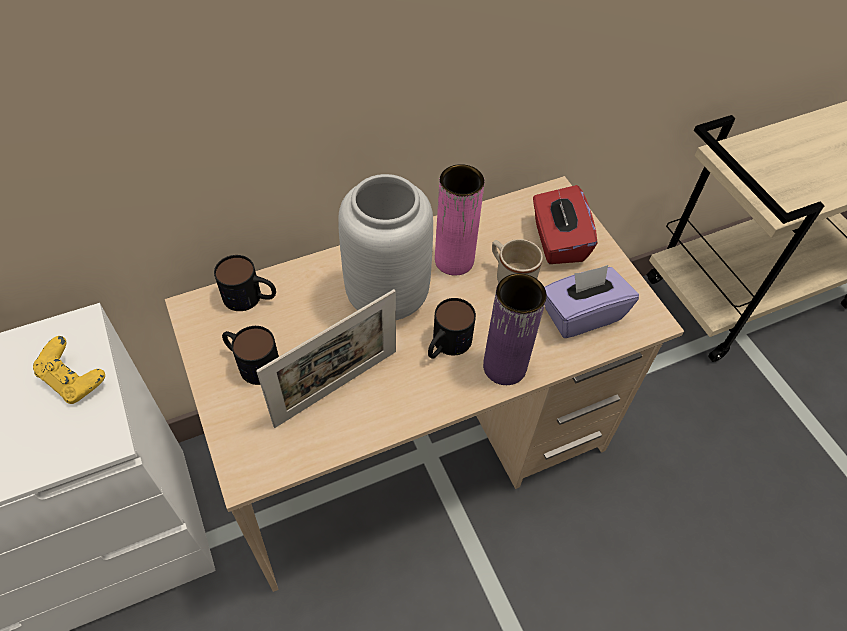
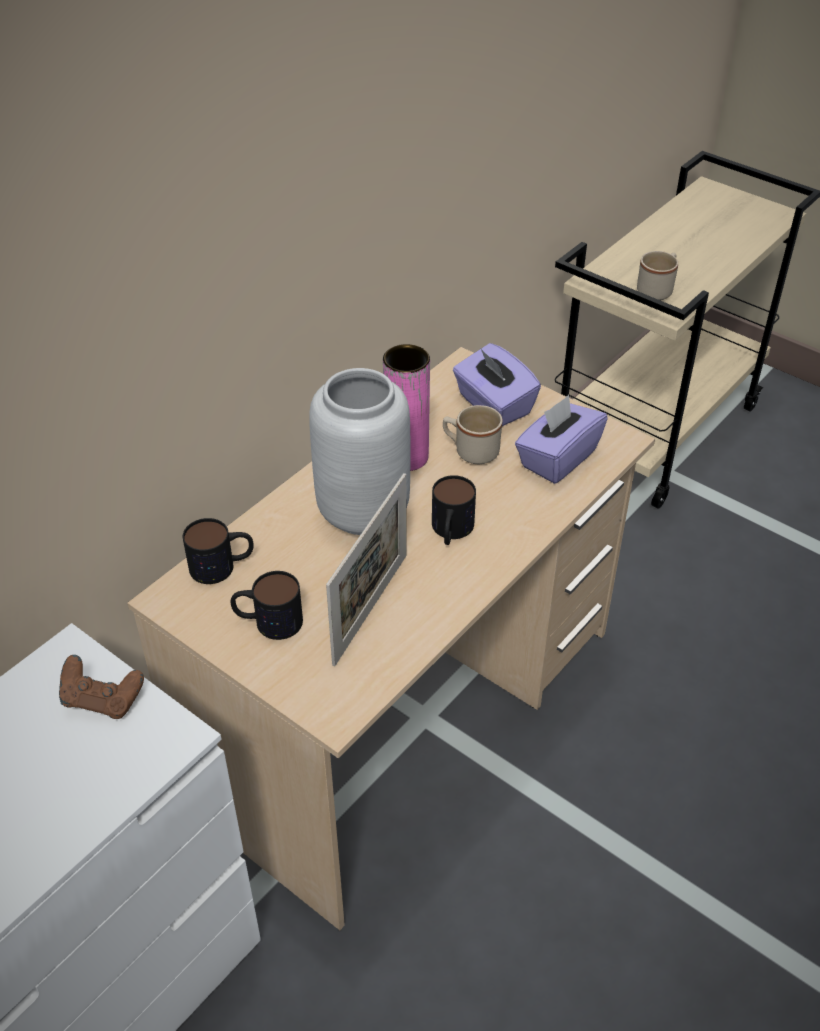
camera: 25 degrees left, 10 degrees down
(74, 380) = (103, 700): yellow game controller -> brown game controller
(504, 367) = (517, 528): purple vase -> none
(557, 241) = (493, 405): red tissue box -> purple tissue box
(781, 183) = (657, 290): none -> beige mug

